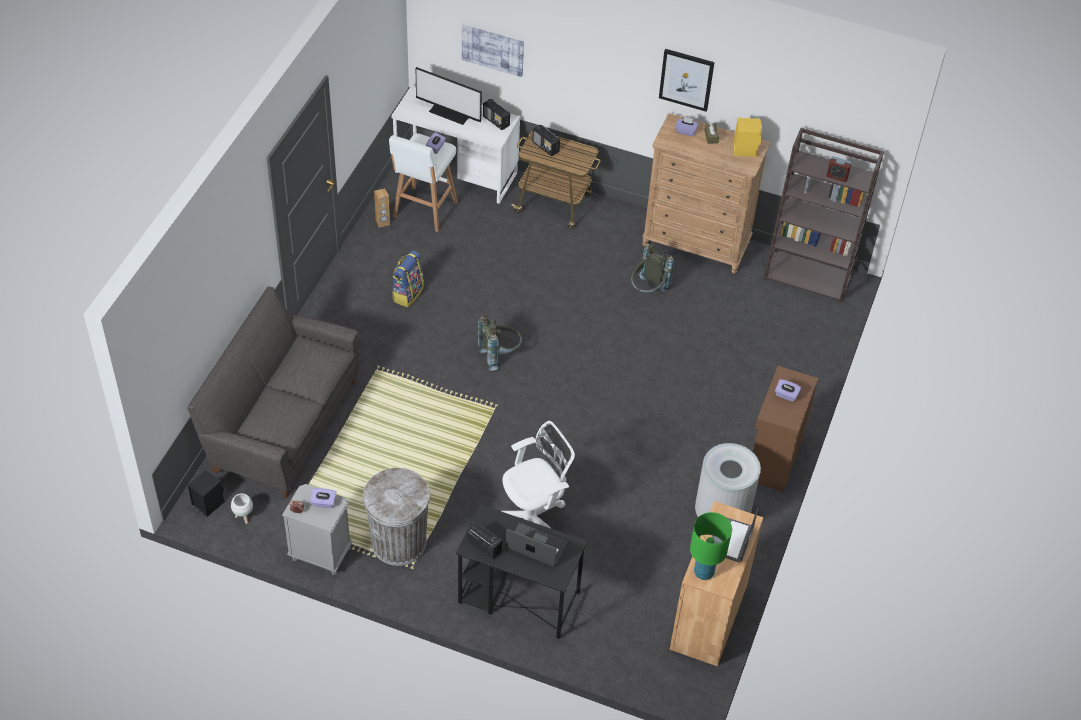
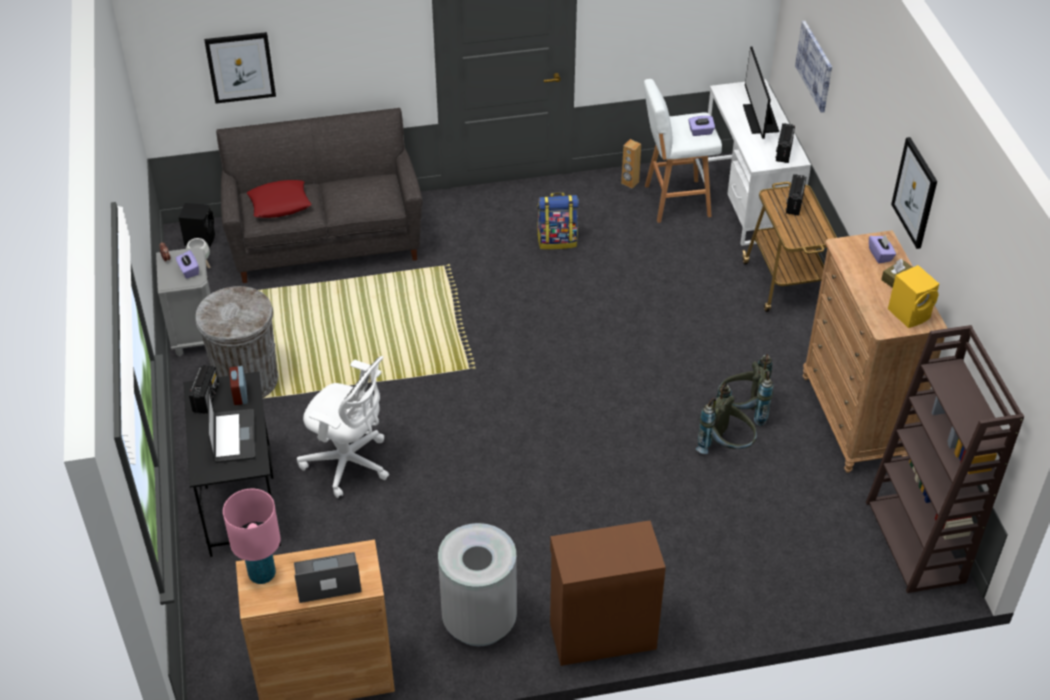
camera: 60 degrees right, 5 degrees down
(191, 342) = (240, 67): none -> picture
(279, 417) = (280, 204): none -> red pillow
(499, 355) = (541, 339): grey backpack -> grey backpack (726, 447)
(704, 572) = (262, 574): green table lamp -> pink table lamp
(786, 395) = (610, 548): purple tissue box -> none
(837, 176) = (959, 411): alarm clock -> alarm clock (240, 395)

